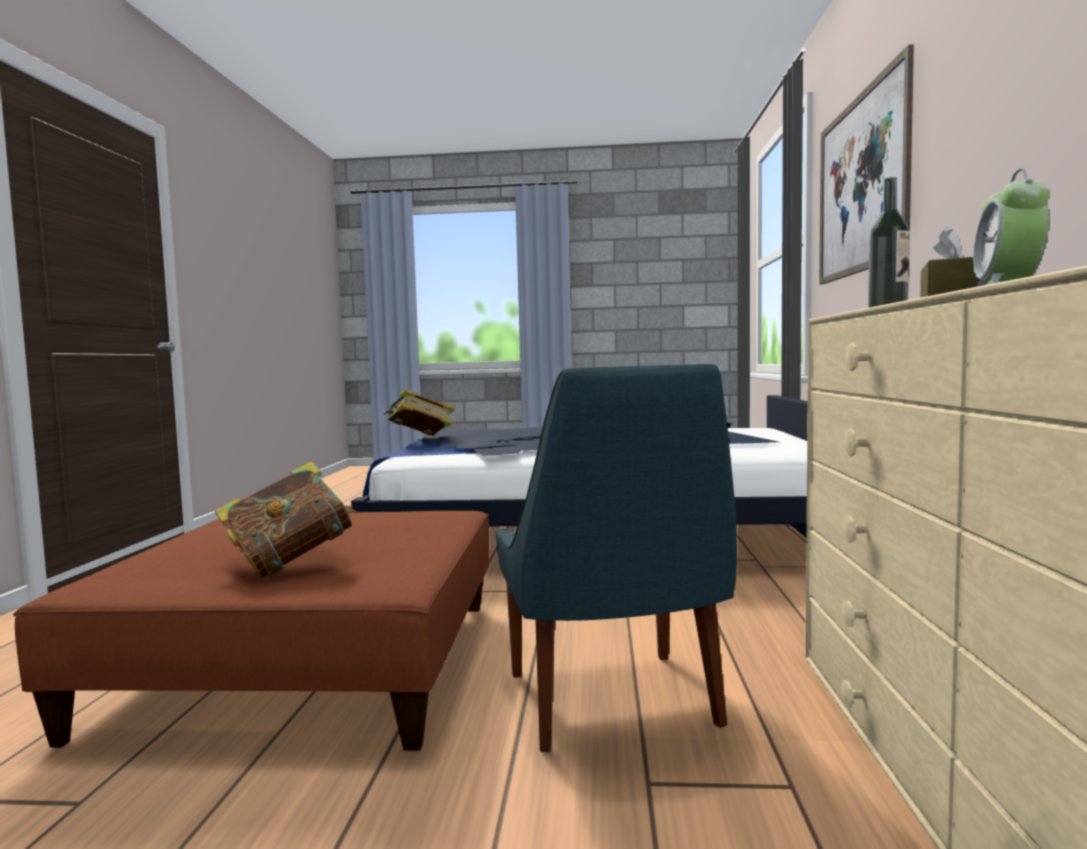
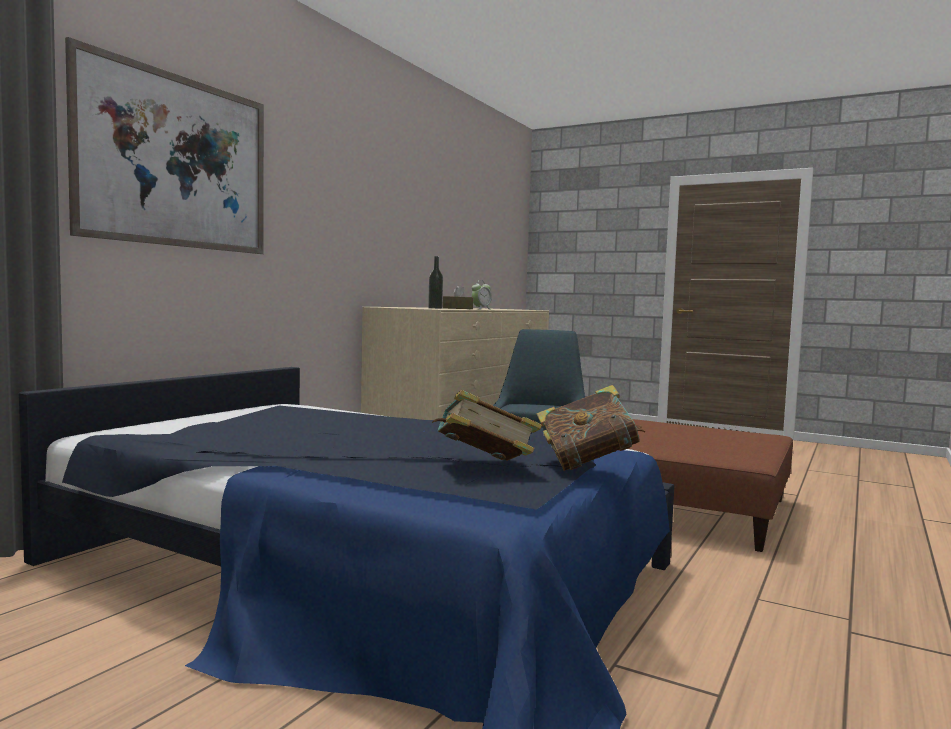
camera: 155 degrees left, 0 degrees up
(290, 563) = (681, 430): book -> book (483, 466)

